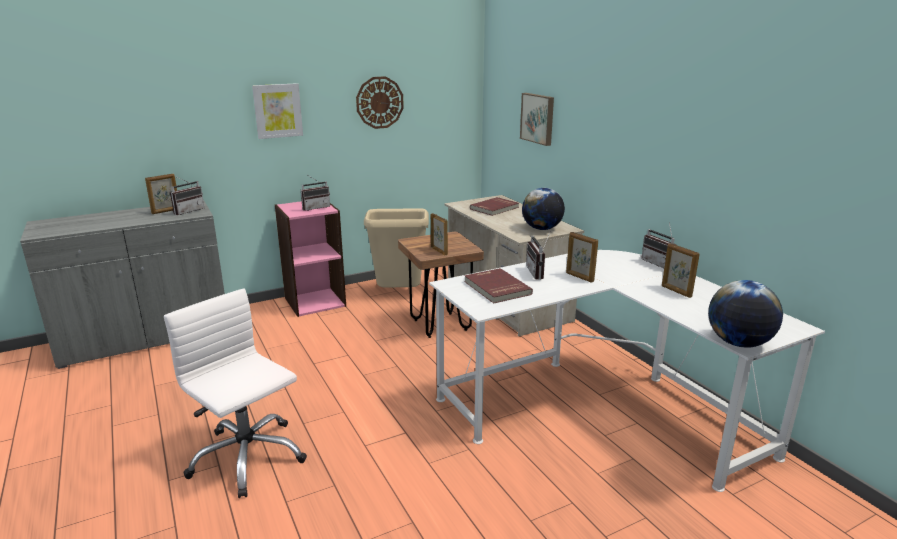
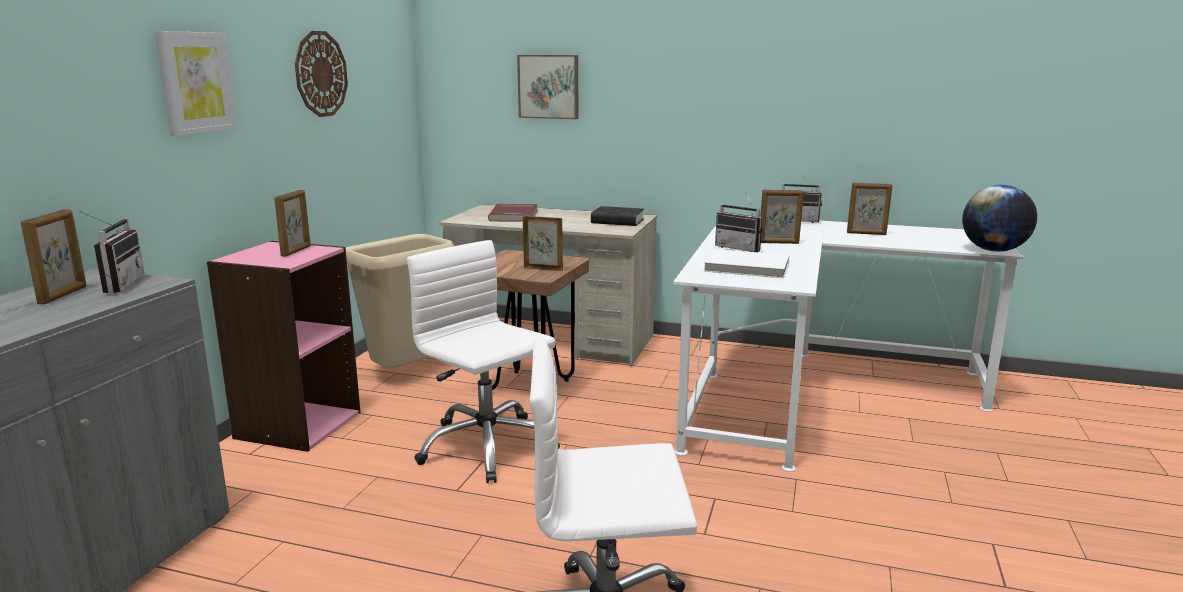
camera: 45 degrees left, 5 degrees down
(315, 207) = (296, 251): radio -> picture frame
(361, 348) = (486, 447): none -> white office chair
(496, 288) = (746, 268): red book -> white book
(541, 229) = (617, 221): globe -> black book

